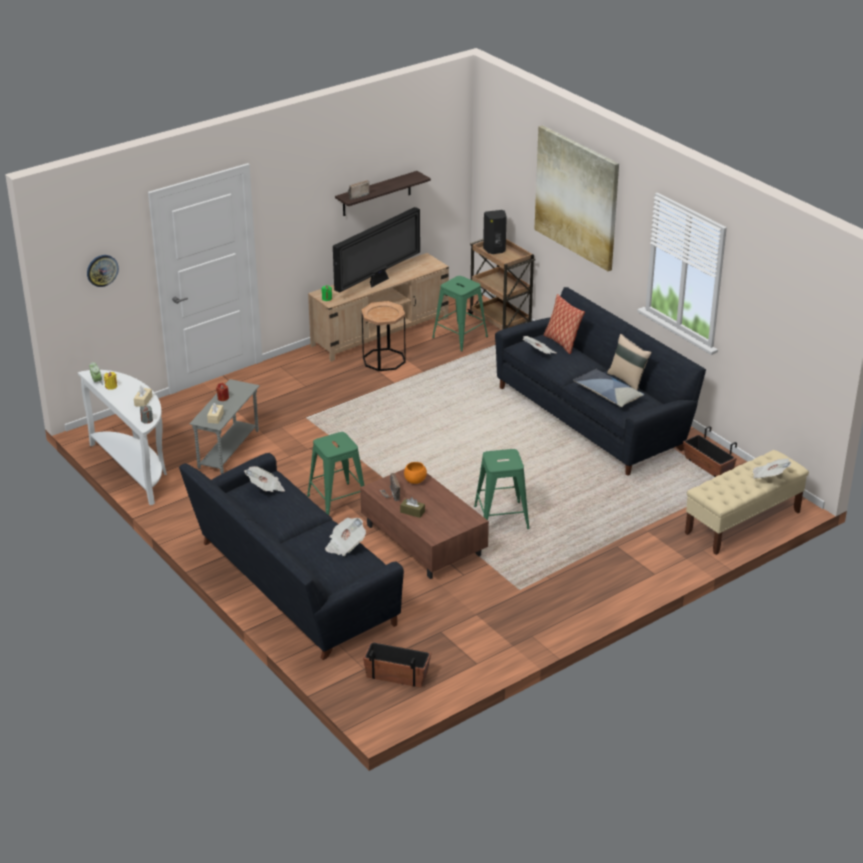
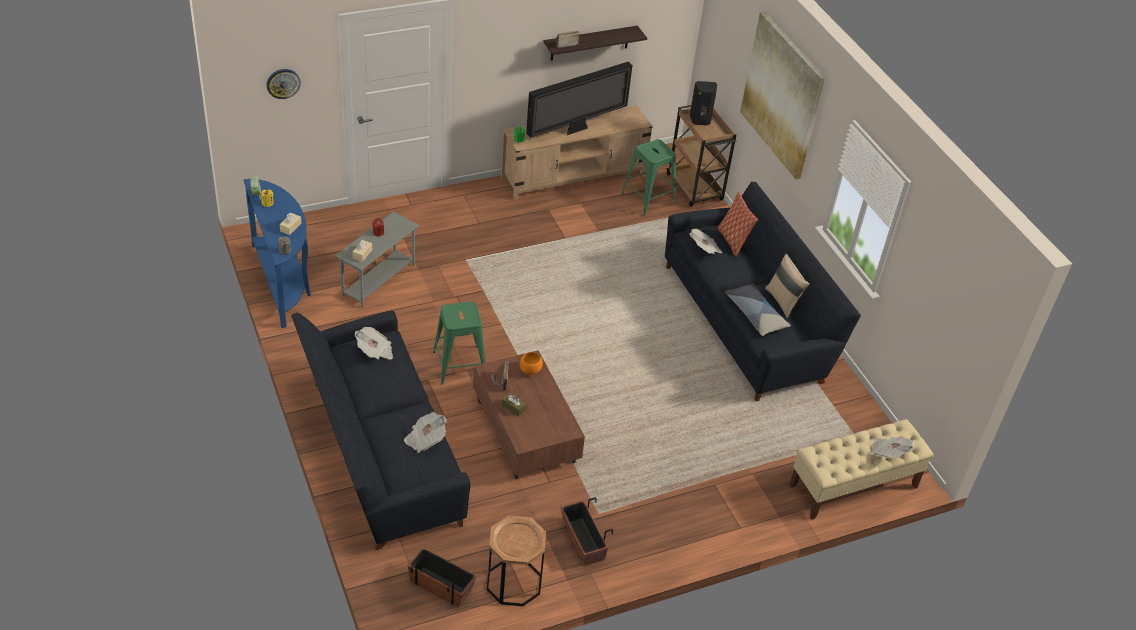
camera: 10 degrees right, 10 degrees up
(135, 469) = (284, 282): white console table -> blue console table
(384, 360) = (565, 209): brown side table -> brown side table (514, 582)
(501, 517) = (612, 422): green stool -> none
(708, 466) = (842, 409): planter -> planter (583, 541)

